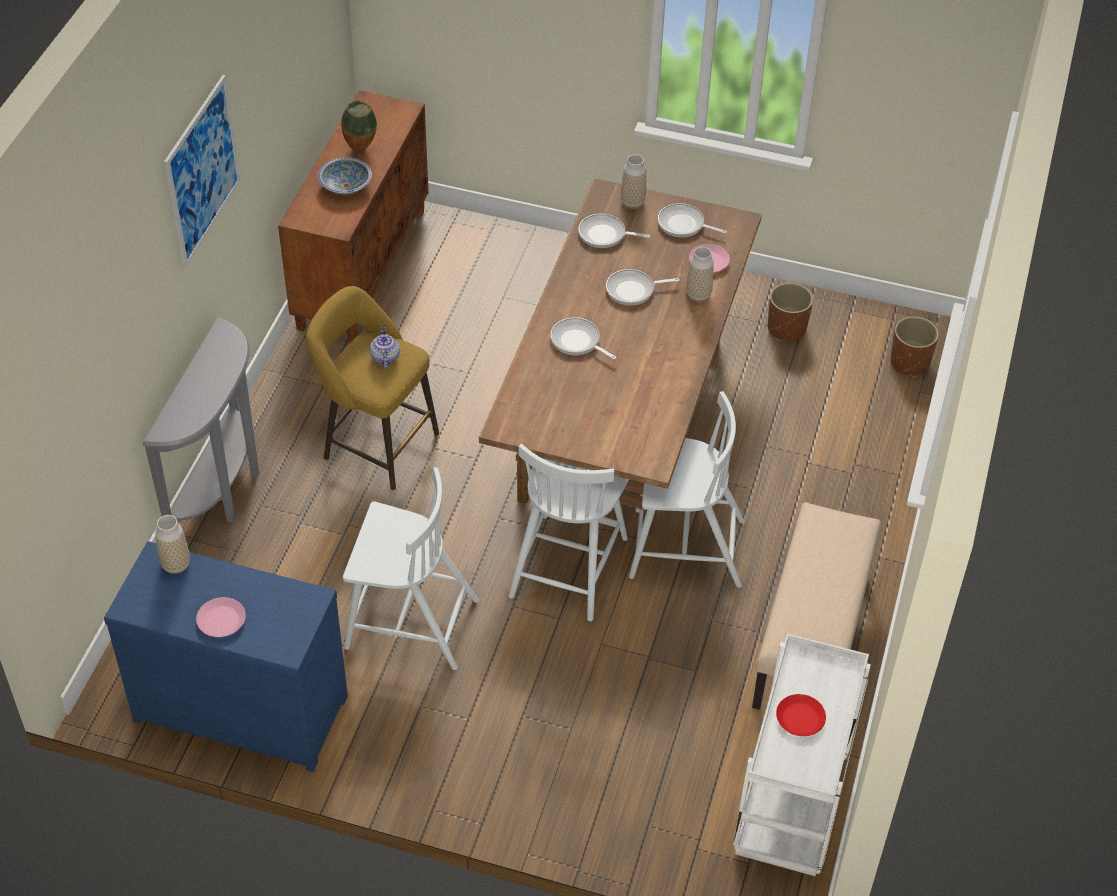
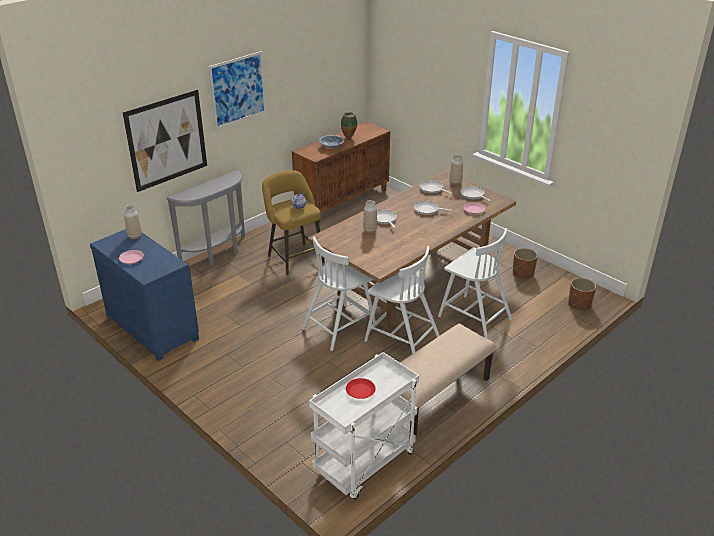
camera: 30 degrees right, 15 degrees down
(130, 340) = (167, 140): none -> picture
(409, 622) = (249, 323): white chair -> white chair (473, 317)
(698, 295) = (458, 219): vase -> vase (370, 230)

